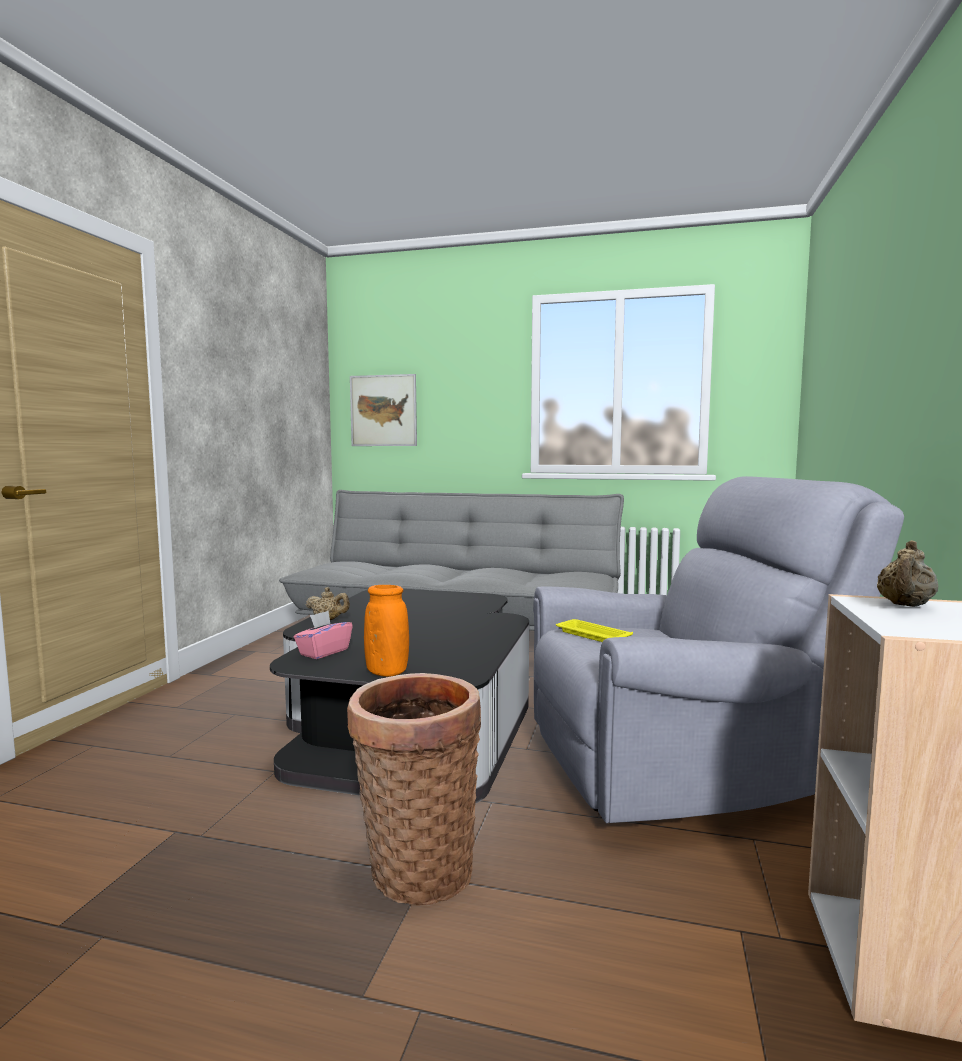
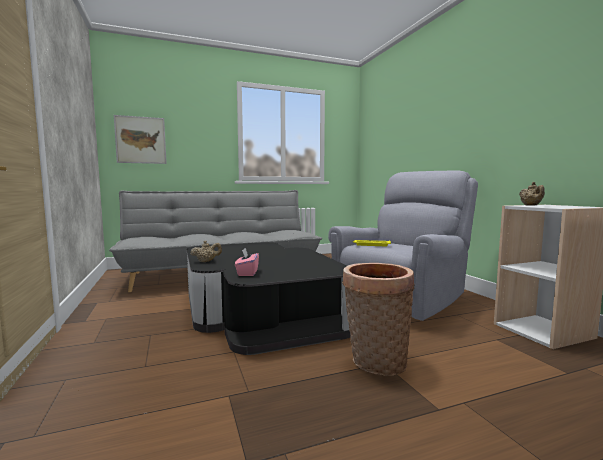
camera: 35 degrees left, 0 degrees up
(387, 672) = (304, 274): orange vase -> none

